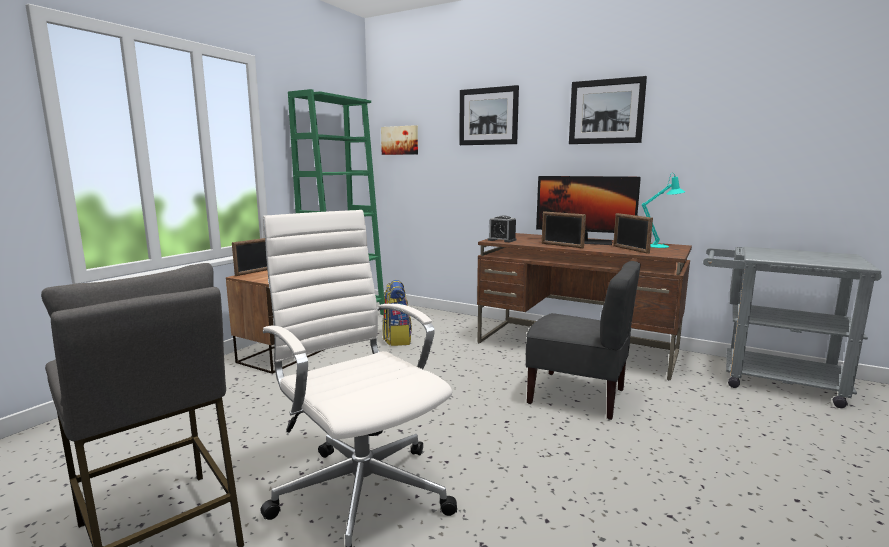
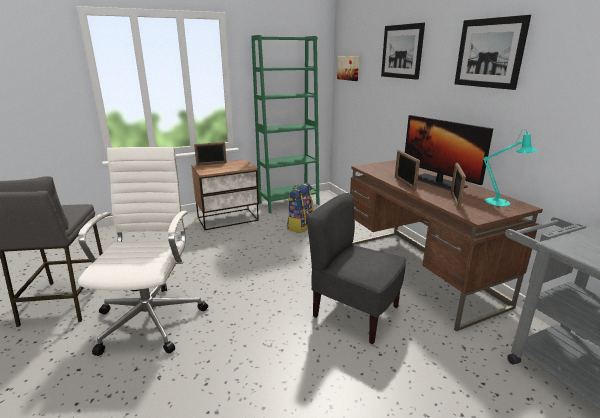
camera: 35 degrees right, 10 degrees up
(502, 240) = (372, 168): alarm clock -> none
(577, 396) = (355, 313): grey chair -> grey chair turned 150 degrees clockwise

